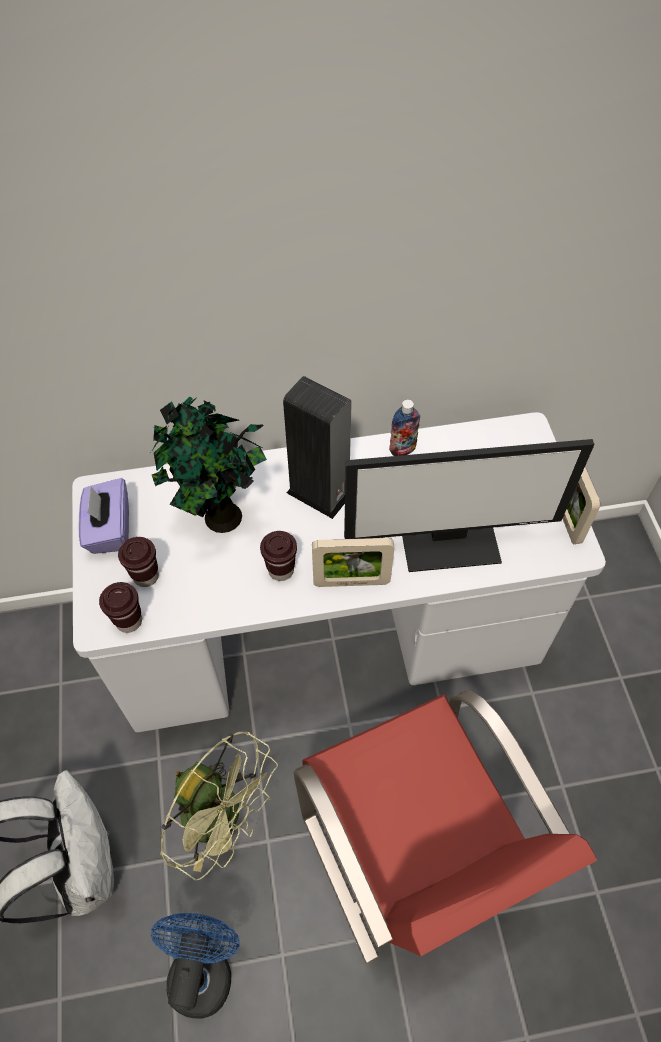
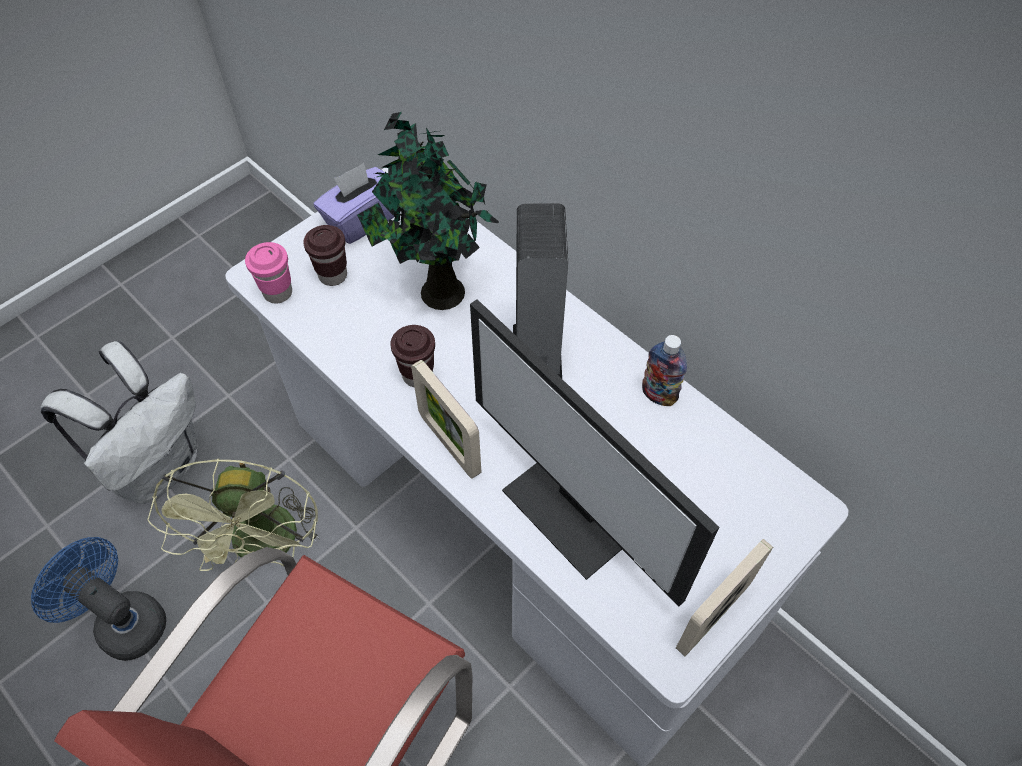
camera: 55 degrees right, 0 degrees up
(129, 621) = (278, 292): brown cup -> pink cup
(202, 968) = (123, 621): blue fan -> blue fan turned 120 degrees counterclockwise

